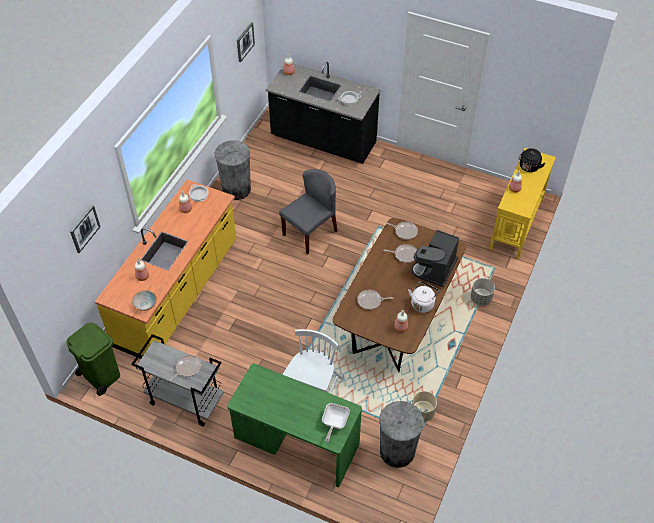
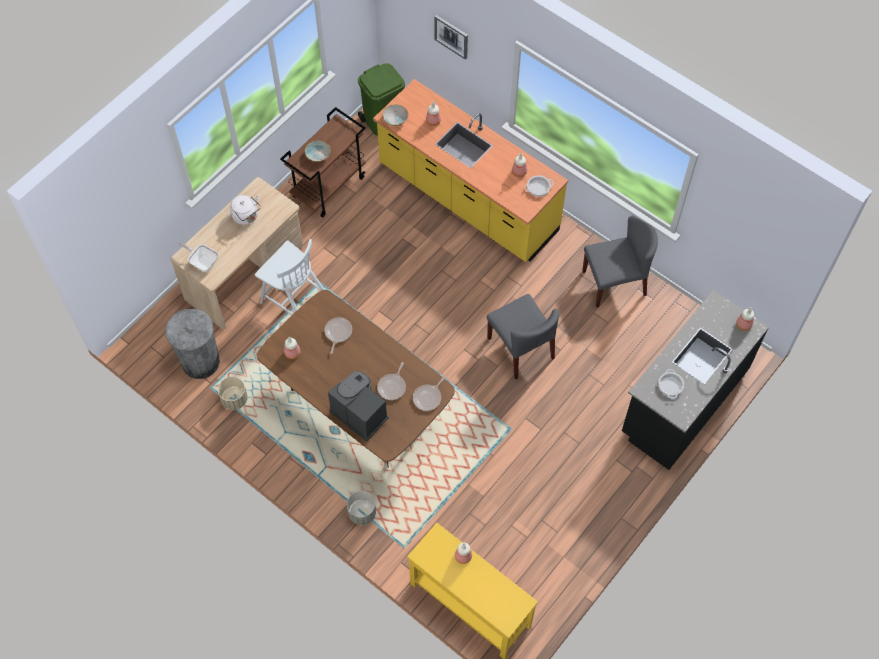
camera: 105 degrees right, 10 degrees up
(185, 400) = (329, 186): grey cart -> brown cart
(187, 368) = (318, 155): frying pan -> bowl
(236, 189) = (614, 282): grey trash can -> grey chair
(244, 42) = (755, 241): picture -> none
(296, 443) = (245, 273): green desk -> beige desk
(423, 303) = (316, 385): white kettle -> white kettle (247, 217)
(528, 167) = (497, 591): black kettle -> none

